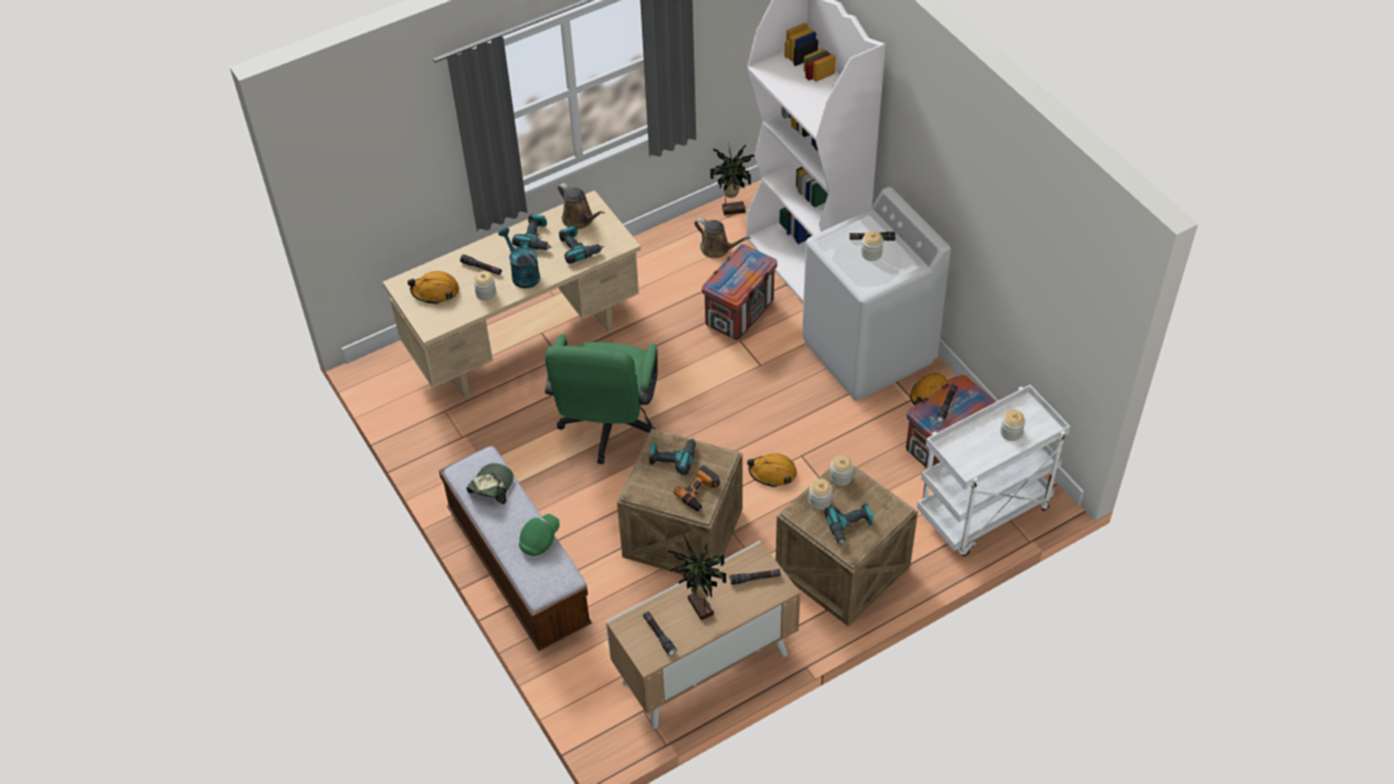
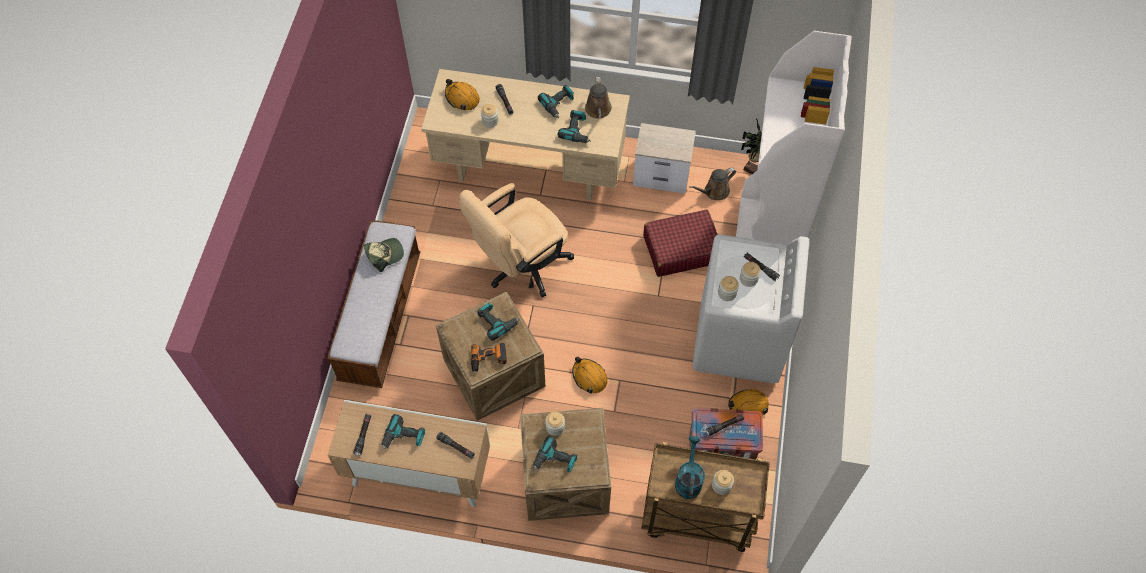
camera: 40 degrees right, 10 degrees up
(522, 274) = (525, 123): turquoise watering can -> turquoise watering can (688, 479)
(540, 540) = (376, 312): green cap -> none
(608, 429) = (520, 267): green office chair -> beige office chair
(657, 266) = (662, 175): none -> nightstand
(699, 608) = (404, 438): potted plant -> power drill
(717, 249) = (714, 191): brown watering can -> brown watering can turned 75 degrees clockwise
(739, 314) = (681, 249): crate -> red suitcase
(841, 477) = (585, 422): jar -> jar (727, 293)
(983, 513) = (696, 518): white cart -> brown cart

